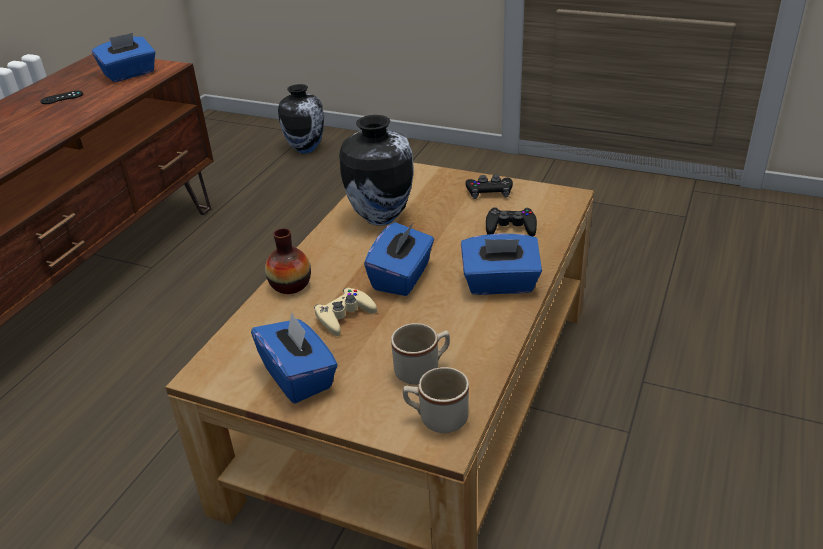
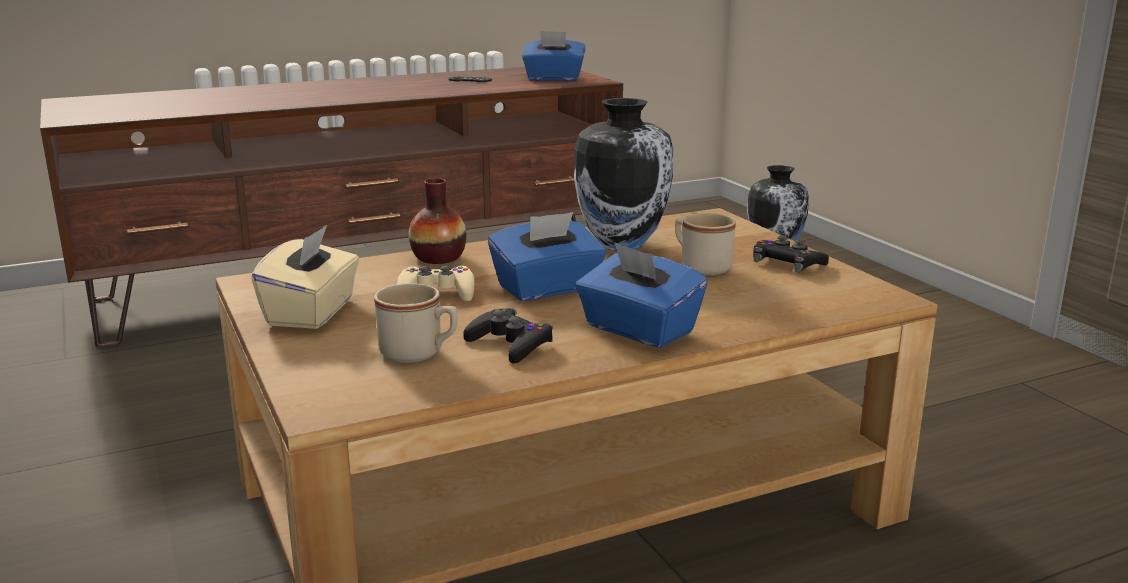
camera: 40 degrees right, 15 degrees down
(299, 376) = (312, 312): blue tissue box -> beige tissue box
(436, 418) = (353, 389): beige mug -> beige mug (700, 266)
(510, 227) = (751, 296): black game controller -> black game controller (510, 344)

